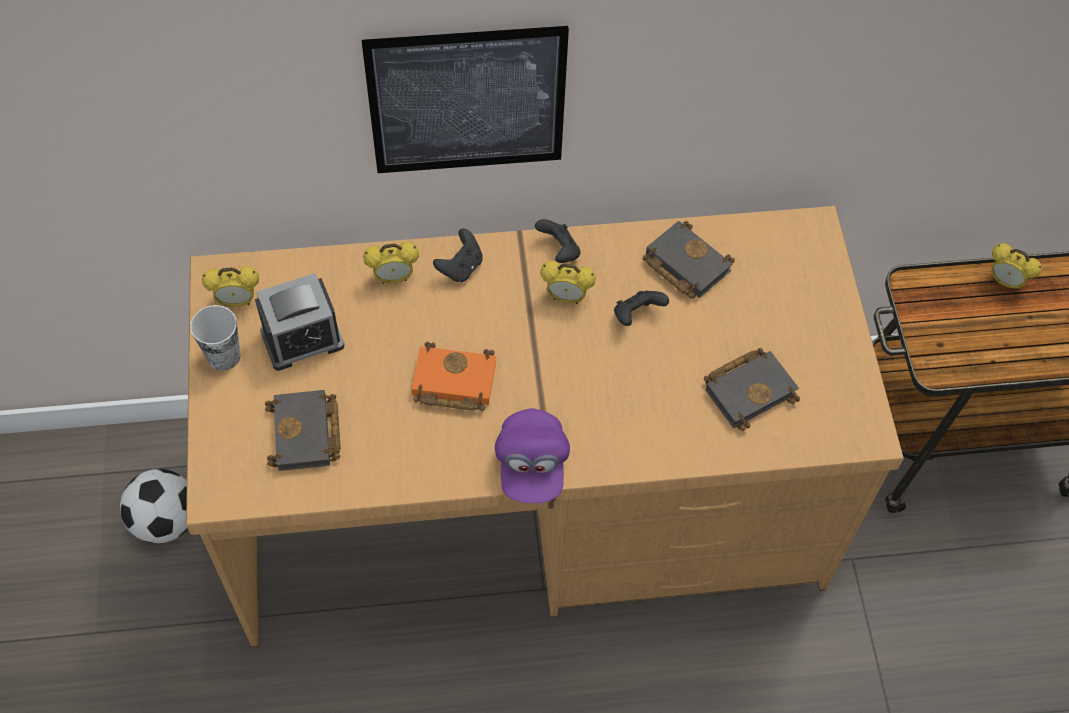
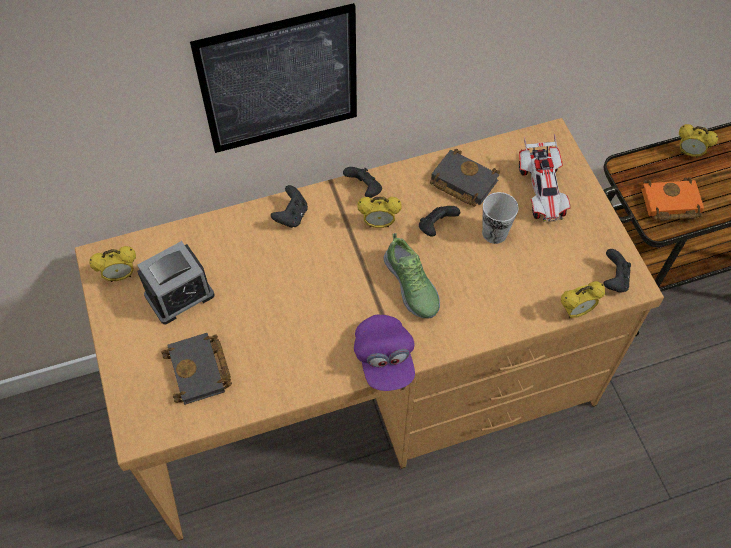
camera: 10 degrees left, 0 degrees up
(166, 521) = (90, 456): football -> none
(224, 356) = (119, 321): cup -> cup (494, 233)
(393, 278) = (241, 234): alarm clock -> alarm clock (575, 311)
(451, 383) = (306, 307): orange book -> orange book (669, 204)
(587, 382) = (411, 286): none -> shoe
(750, 389) = (536, 267): black book -> none
(783, 295) = (542, 191): none -> toy car
(845, 424) = (614, 280): none -> black game controller

